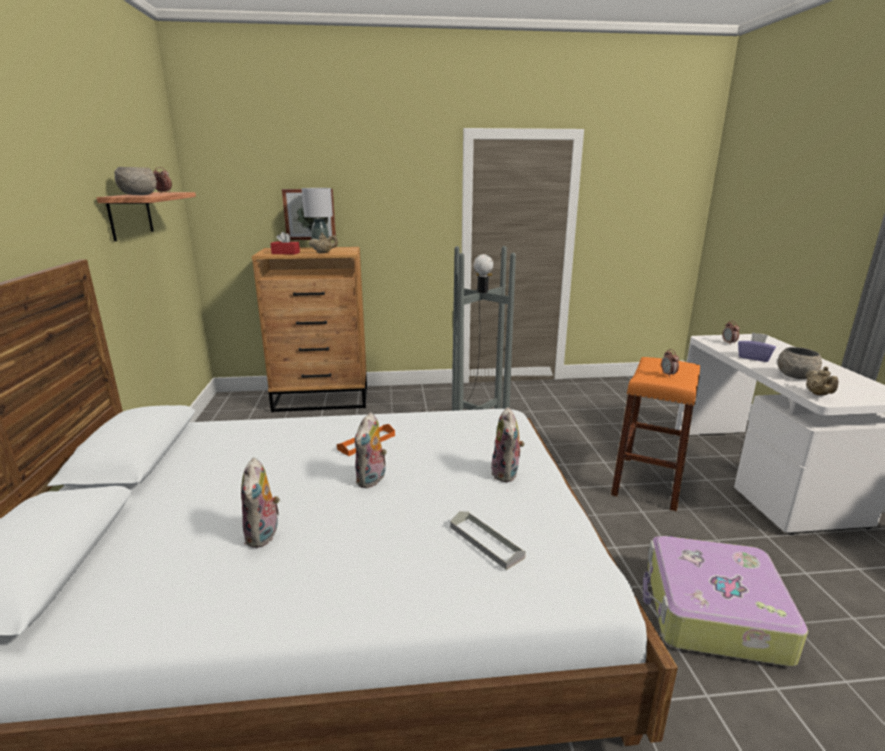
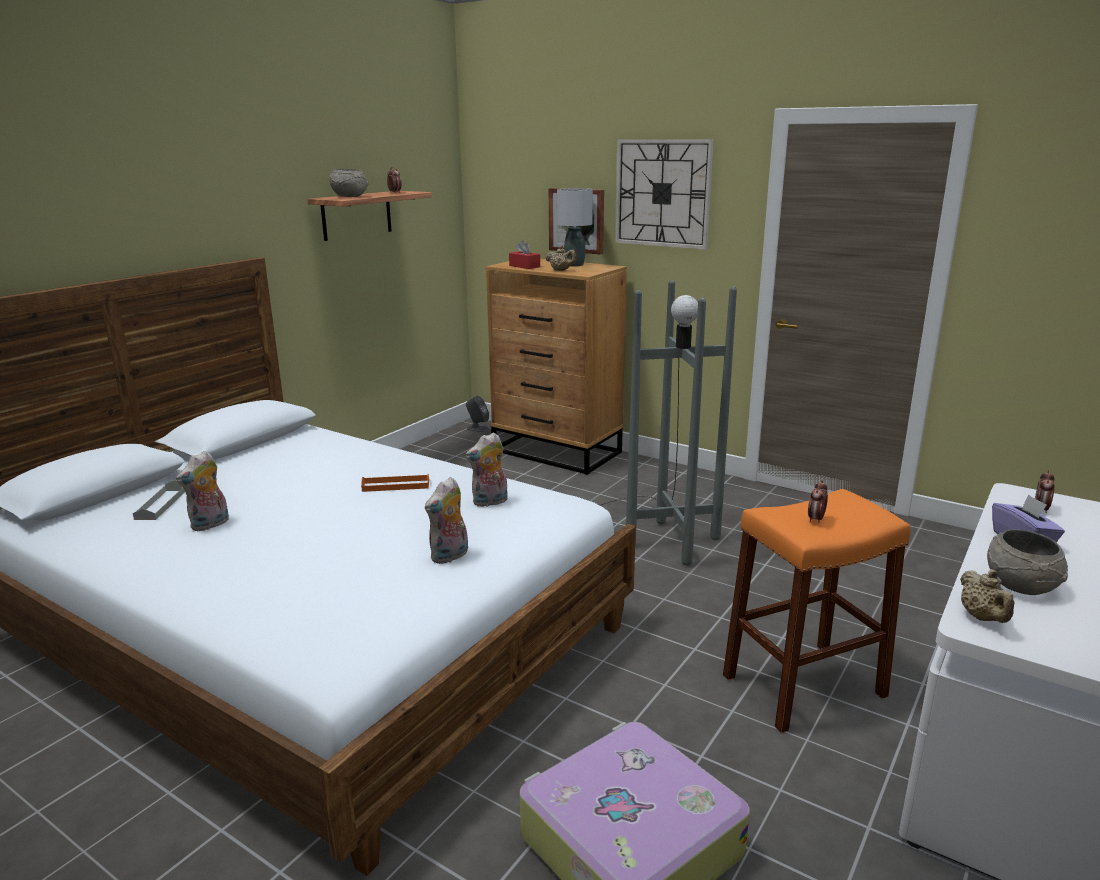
camera: 40 degrees right, 0 degrees up
(234, 399) = (477, 428): none -> grey speaker
(372, 480) = (341, 517): plush toy -> plush toy (490, 502)
(383, 189) = (662, 193): none -> wall clock
(486, 542) = (317, 595): grey tray -> grey tray (161, 504)
(818, 394) = (982, 618): beige teapot -> beige teapot turned 45 degrees counterclockwise

